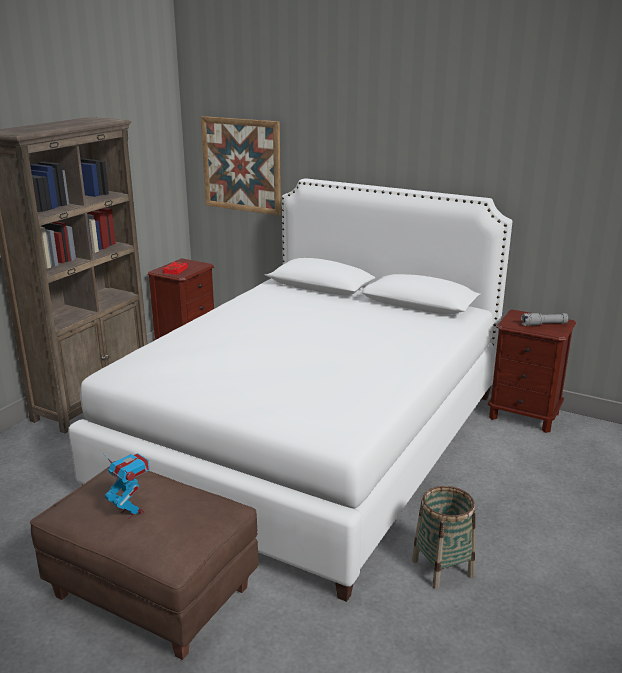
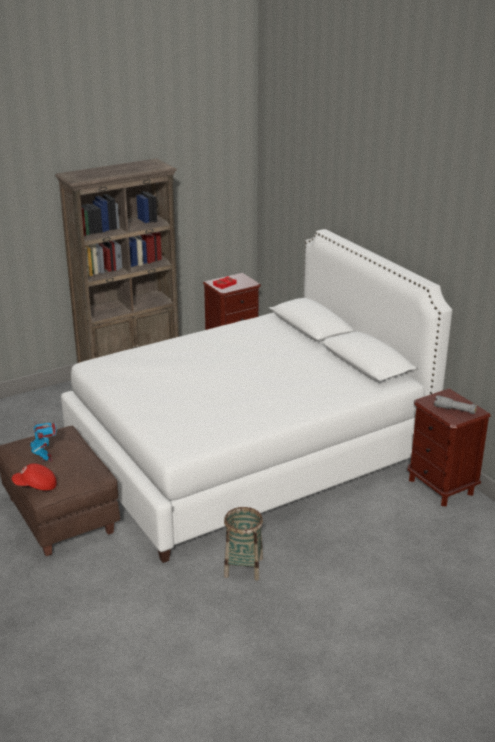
camera: 30 degrees right, 5 degrees up
(154, 555) = (36, 486): none -> red cap
(241, 165) = (290, 204): picture -> none

